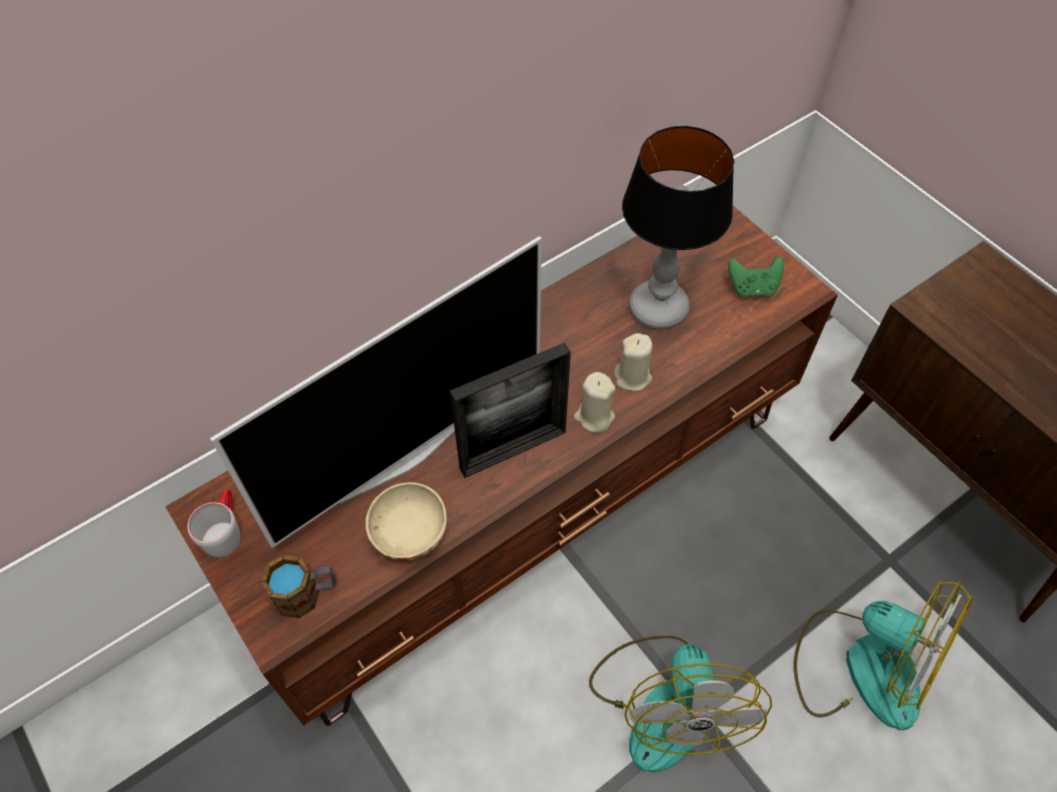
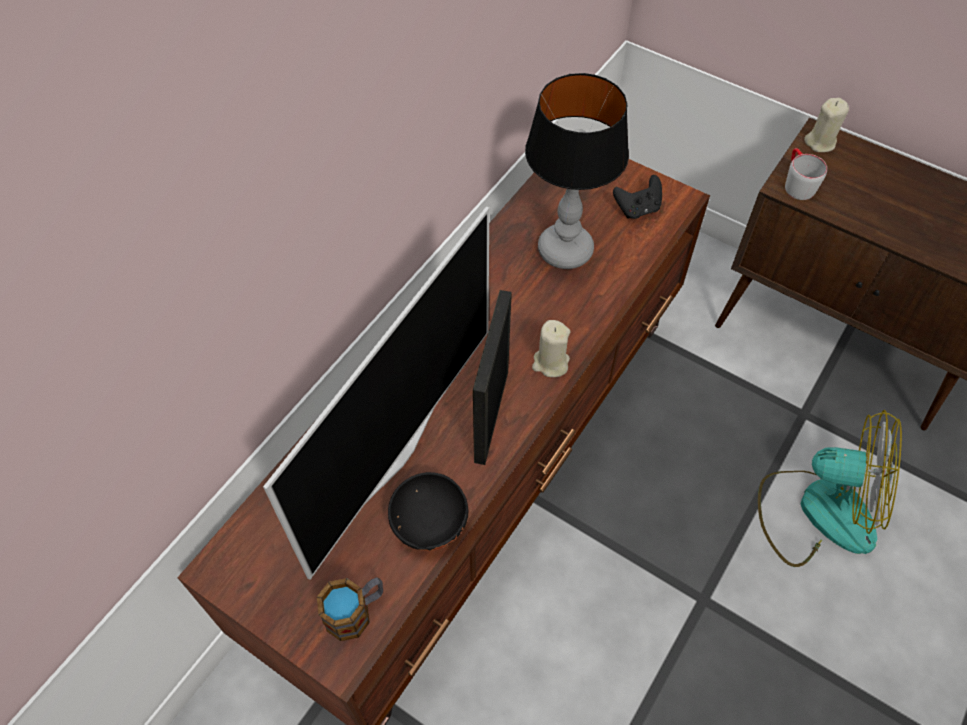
camera: 20 degrees left, 0 degrees up
(224, 530) = (248, 580): grey mug -> grey mug (796, 183)
(408, 534) = (428, 523): beige bowl -> black bowl
(513, 450) = (491, 416): picture frame -> picture frame turned 150 degrees clockwise
(633, 377) = (569, 317): beige candle -> beige candle (820, 142)
(666, 702) = (671, 600): fan -> none
(752, 288) = (637, 209): green game controller -> black game controller

